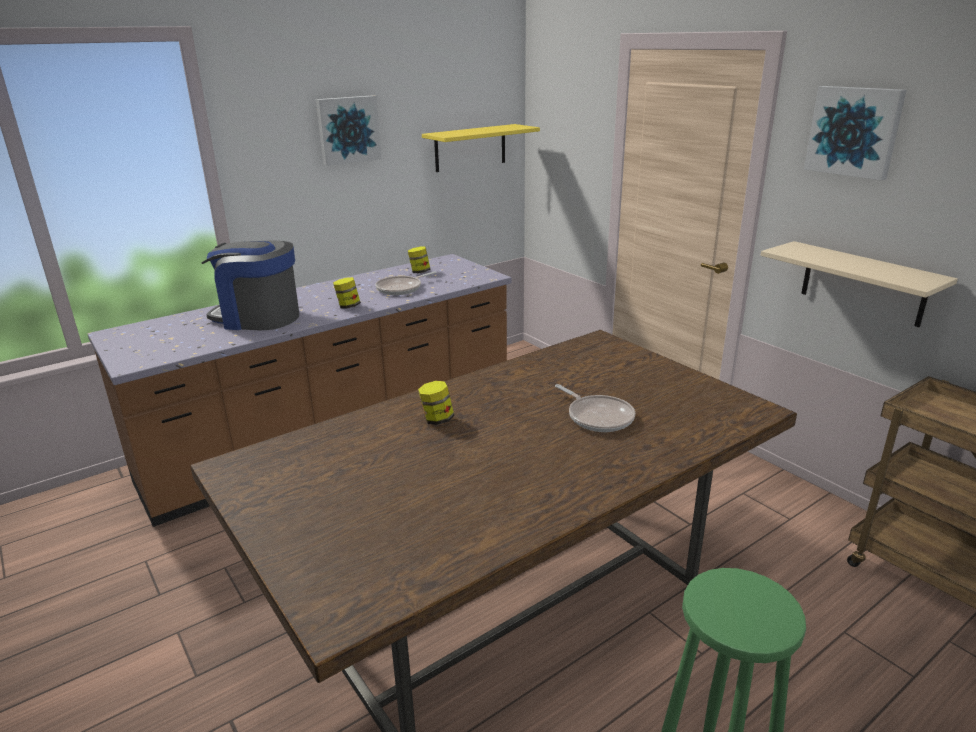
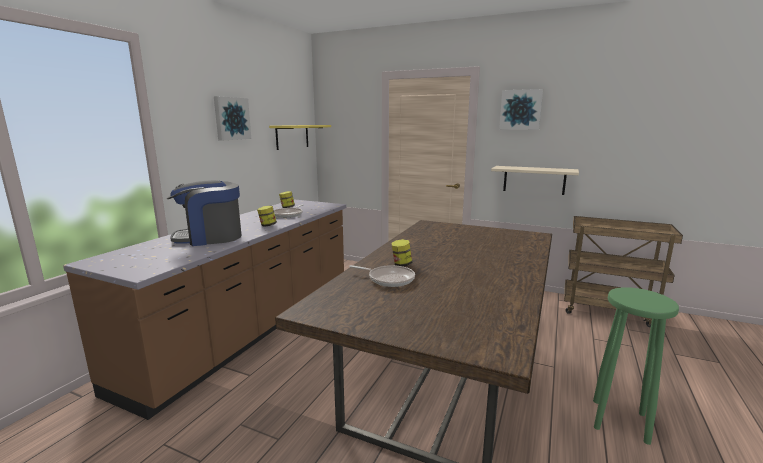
camera: 30 degrees left, 10 degrees down
(598, 417) = (478, 248): frying pan -> frying pan (388, 279)

